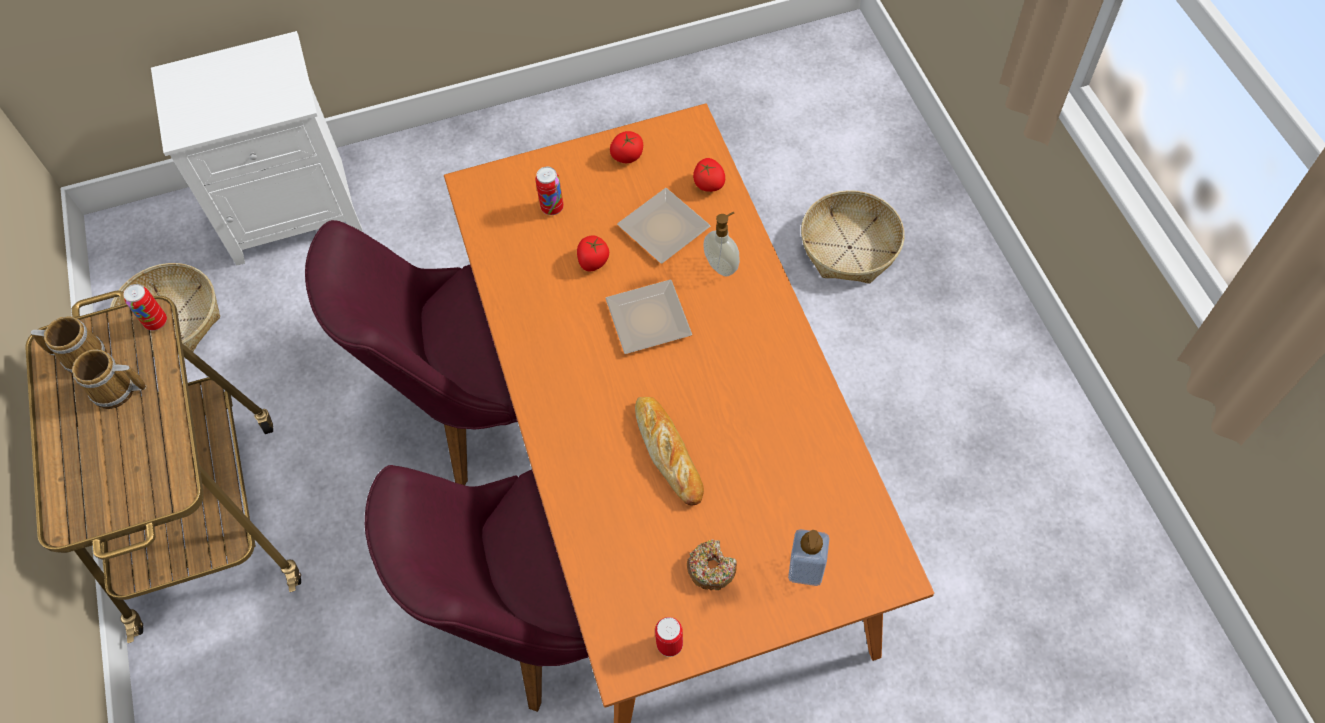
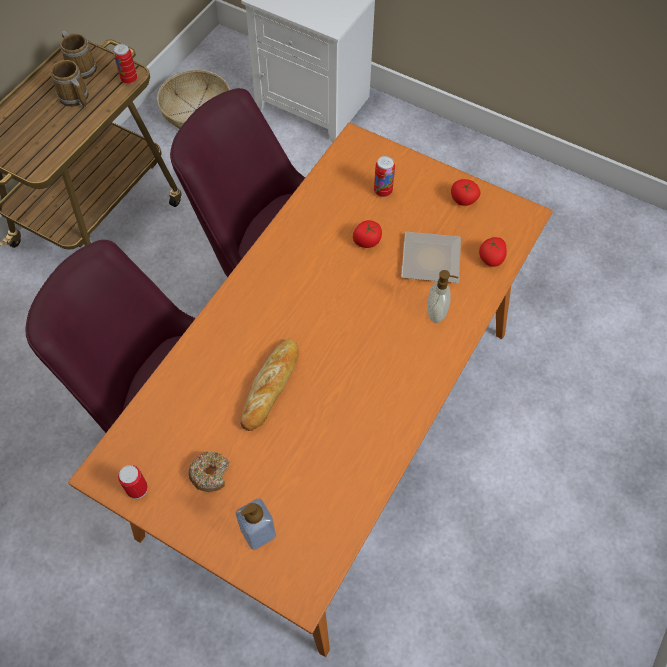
camera: 45 degrees right, 0 degrees up
(647, 322) = (352, 303): plate -> none
(850, 247) = (605, 405): basket -> none

